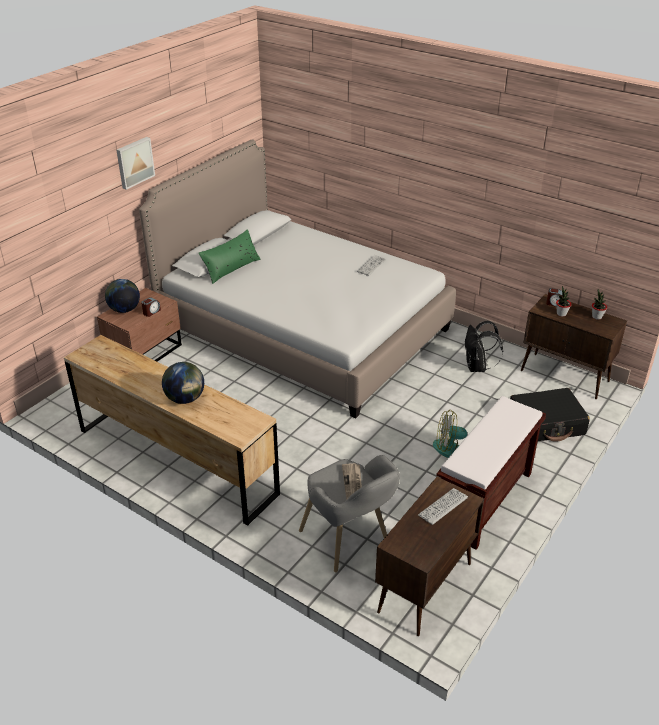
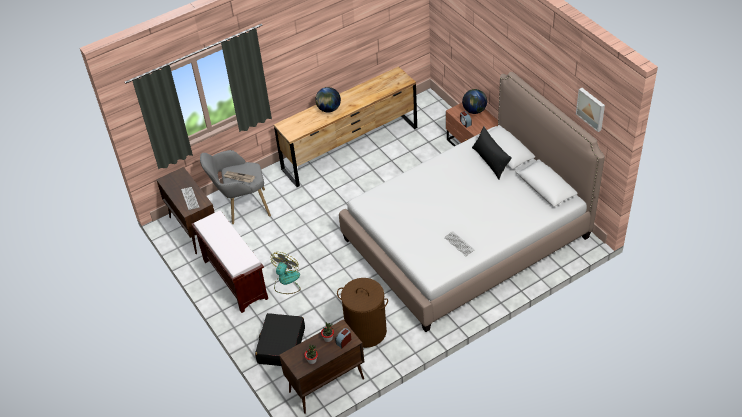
camera: 115 degrees right, 10 degrees up
(134, 162) = (514, 48): picture -> picture (591, 108)
(231, 268) = (490, 161): green pillow -> black pillow
(477, 367) = (366, 331): black backpack -> brown laundry basket

